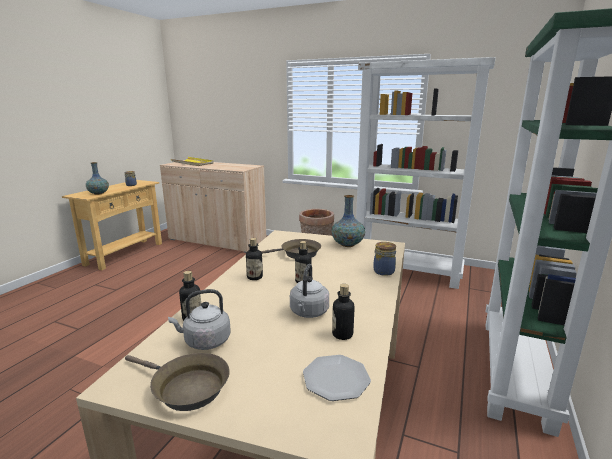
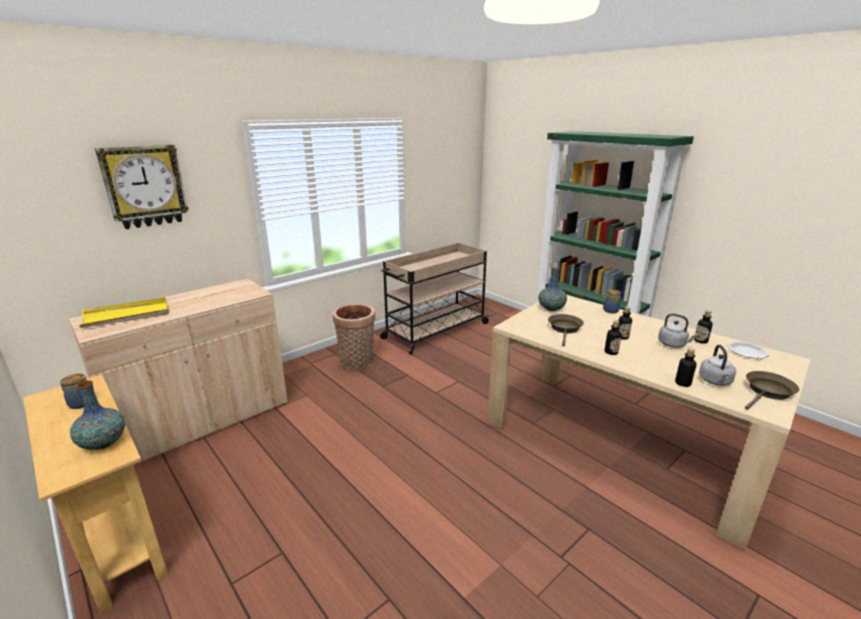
camera: 65 degrees left, 5 degrees up
(232, 99) = (145, 186): none -> wall clock
(407, 272) = (435, 331): white bookcase -> beige cart

